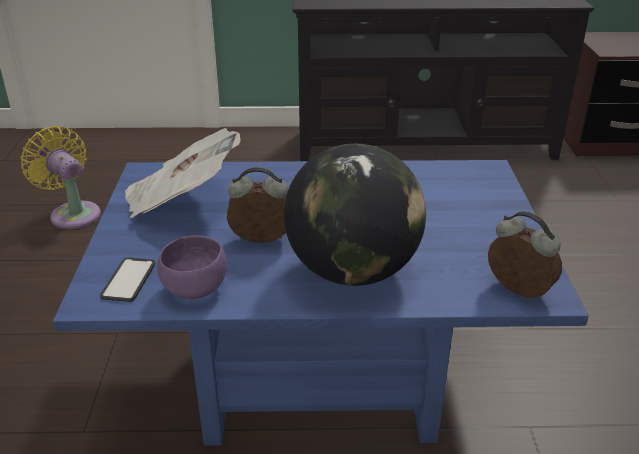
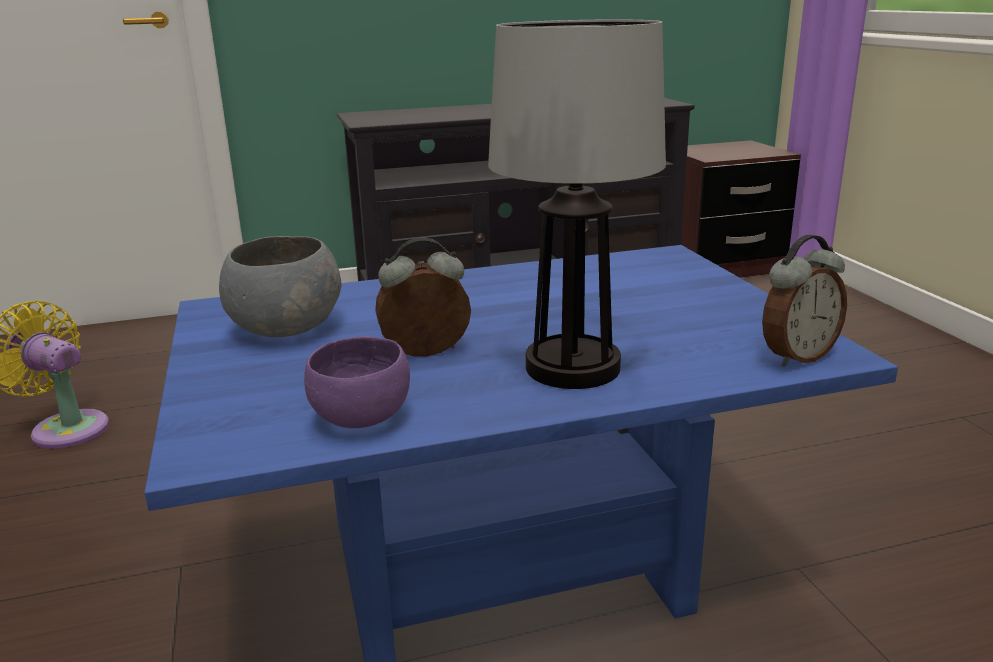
camera: 15 degrees left, 10 degrees down
(128, 280) = (250, 424): phone -> none
(181, 200) = (284, 329): newspaper -> grey bowl
(352, 271) = (574, 367): globe -> table lamp
(517, 292) = (796, 357): alarm clock -> alarm clock turned 120 degrees clockwise

